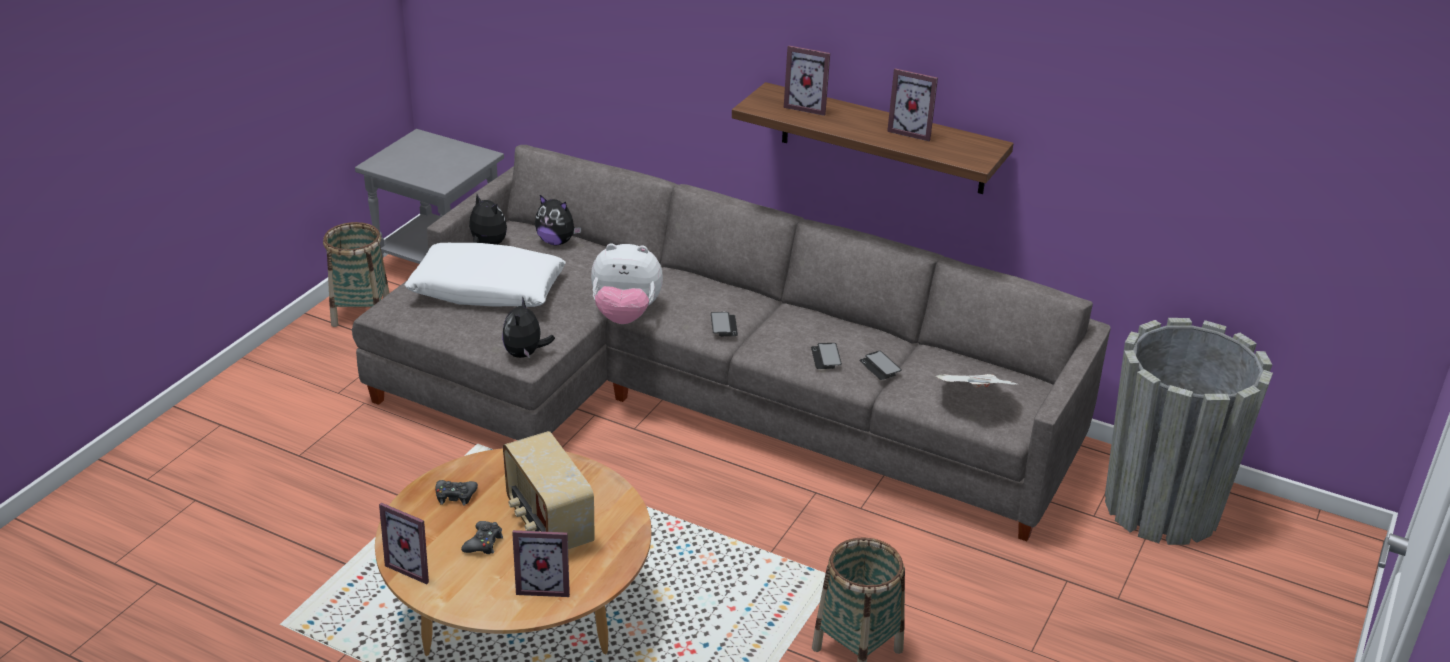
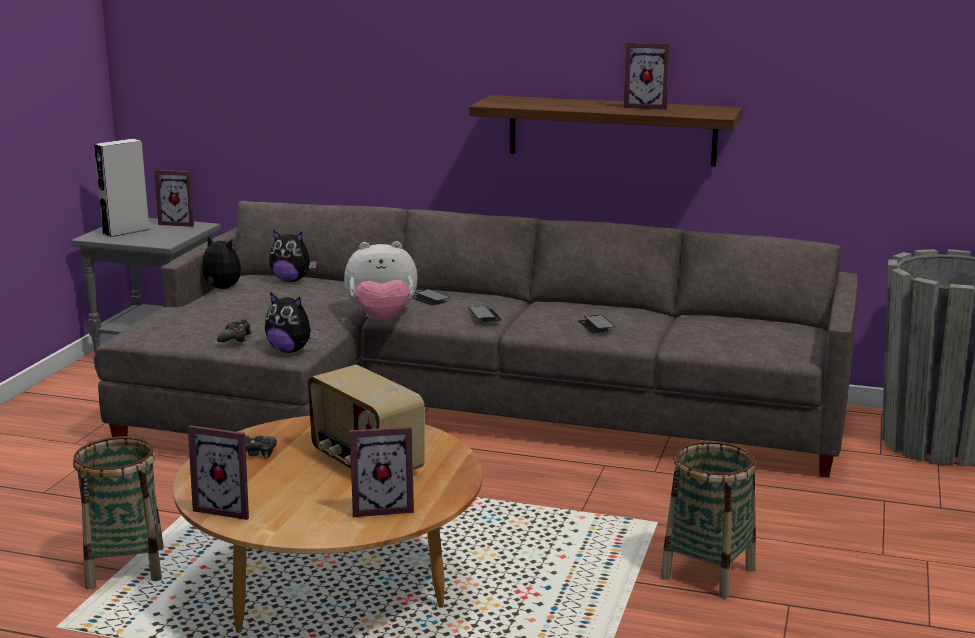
camera: 10 degrees left, 15 degrees down
(361, 313) = (84, 386): basket -> basket (126, 567)
(409, 158) = (126, 231): none -> grey speaker
(483, 543) = (299, 483): black game controller -> black game controller (235, 338)
(487, 290) = (234, 312): white pillow -> none
(525, 354) = (290, 350): plush toy -> plush toy turned 60 degrees counterclockwise
(808, 106) = (540, 102): picture frame -> picture frame (179, 223)
(880, 366) = (651, 327): phone -> phone (430, 299)
(975, 398) = (754, 338): newspaper -> none

